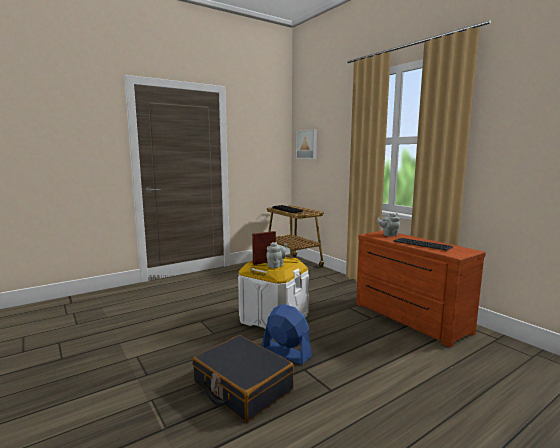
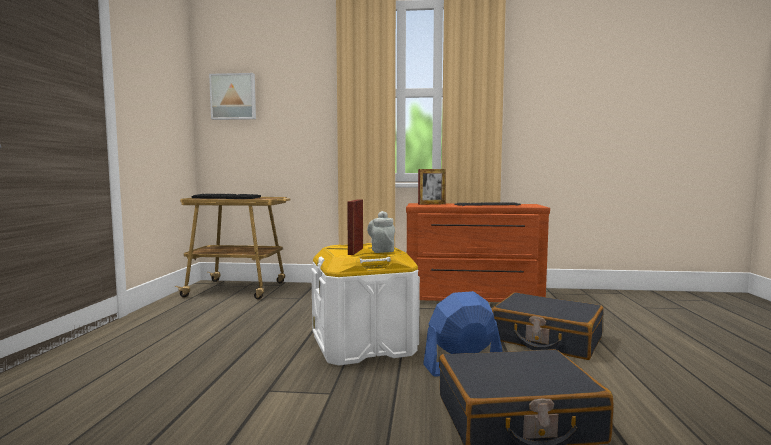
camera: 50 degrees left, 5 degrees down
(376, 366) = (546, 339): none -> black suitcase
(388, 235) = (431, 204): grey teapot -> picture frame

